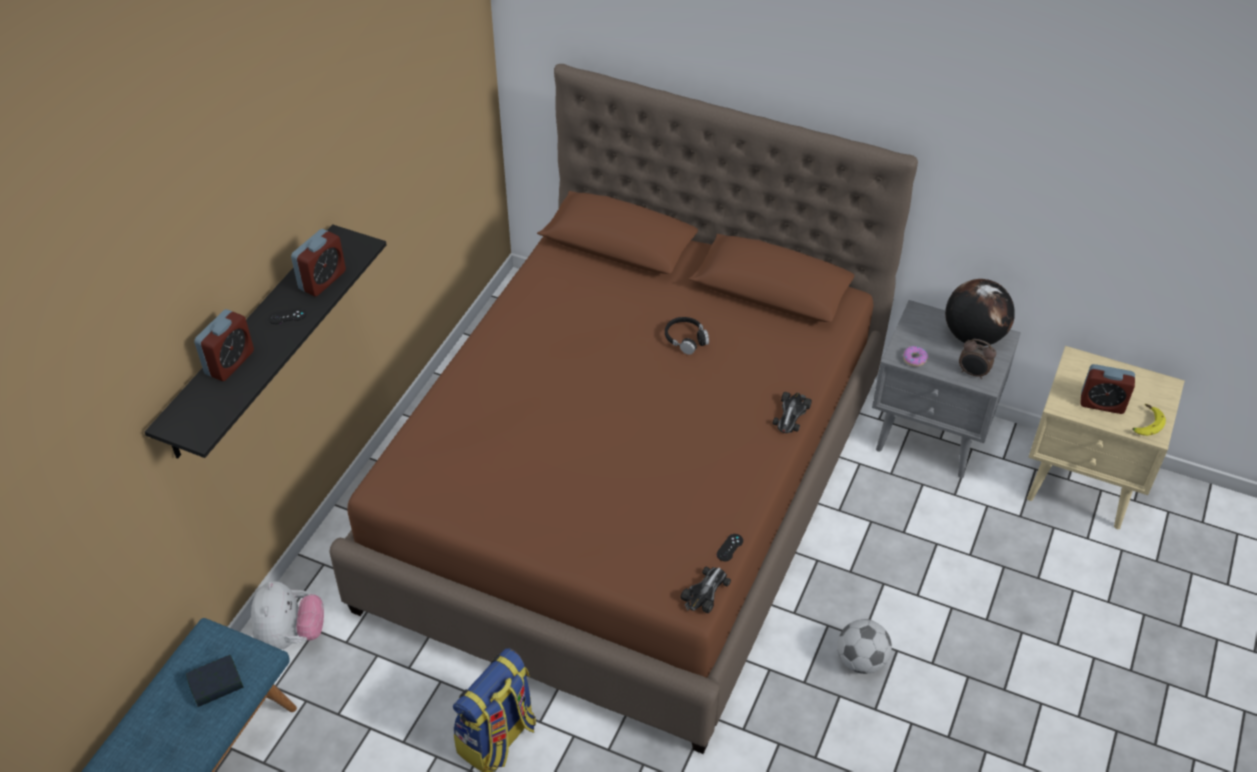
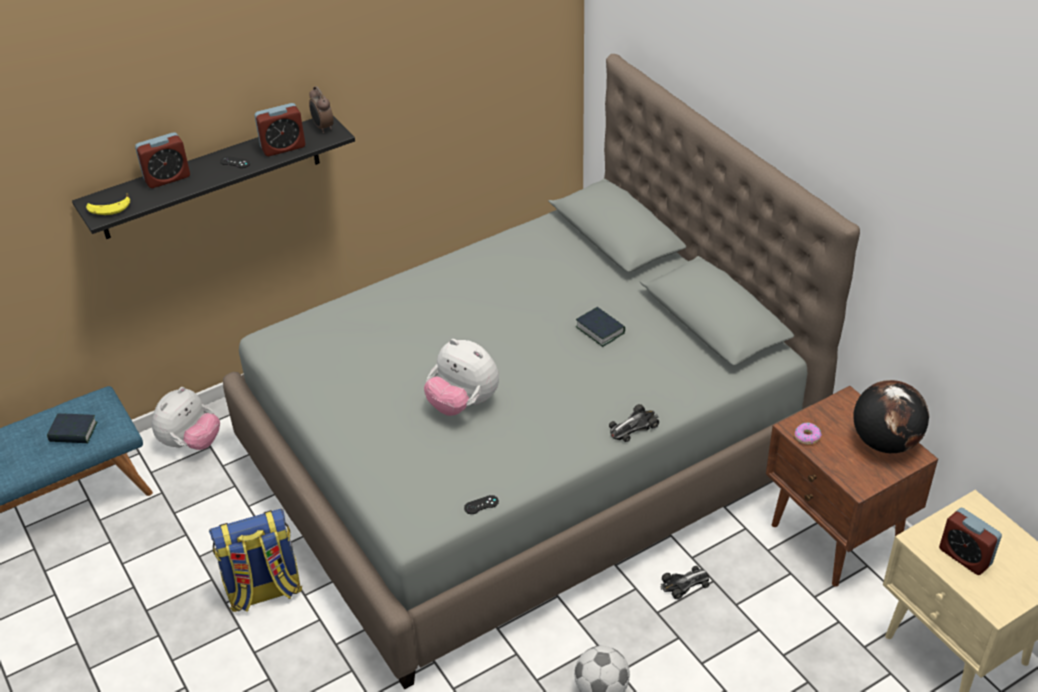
camera: 35 degrees right, 5 degrees down
(628, 463) = (463, 403): none -> plush toy
(629, 491) = (524, 458): brown bed -> grey bed
(686, 339) = (600, 330): black headphones -> book
(706, 592) = (429, 528): toy car -> toy car (685, 584)
(931, 436) = (836, 537): grey nightstand -> brown nightstand
(973, 373) = (853, 473): alarm clock -> alarm clock (323, 127)
(1144, 423) = (995, 595): banana -> banana (110, 207)

